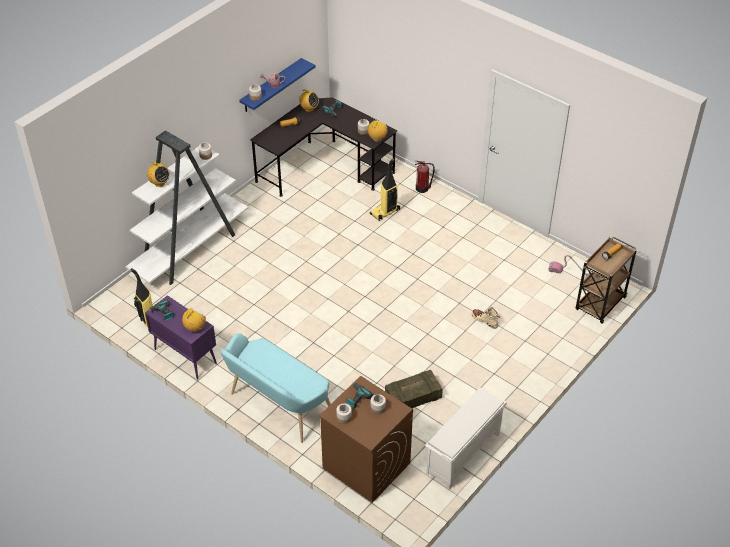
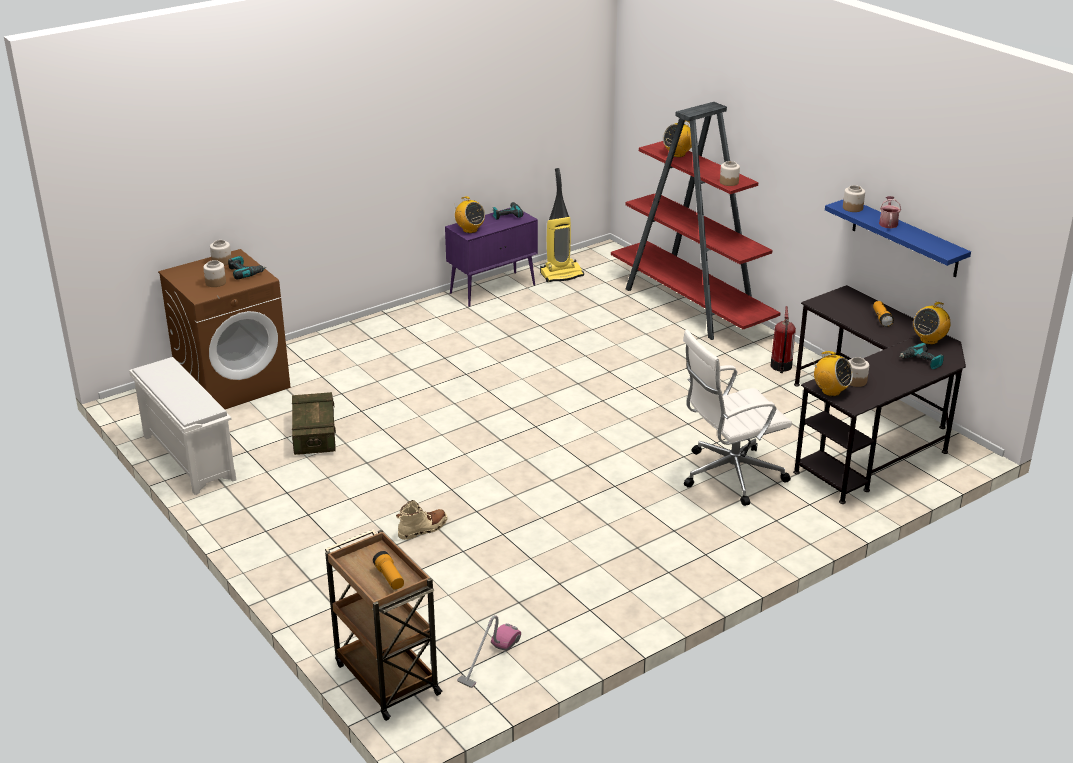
camera: 105 degrees right, 15 degrees down
(190, 249) = (691, 307): white bookcase -> red bookcase
(277, 406) = (371, 337): turquoise bench -> none
(385, 212) = (729, 475): vacuum cleaner -> white office chair
(423, 188) = (789, 527): fire extinguisher -> fire extinguisher (781, 367)

